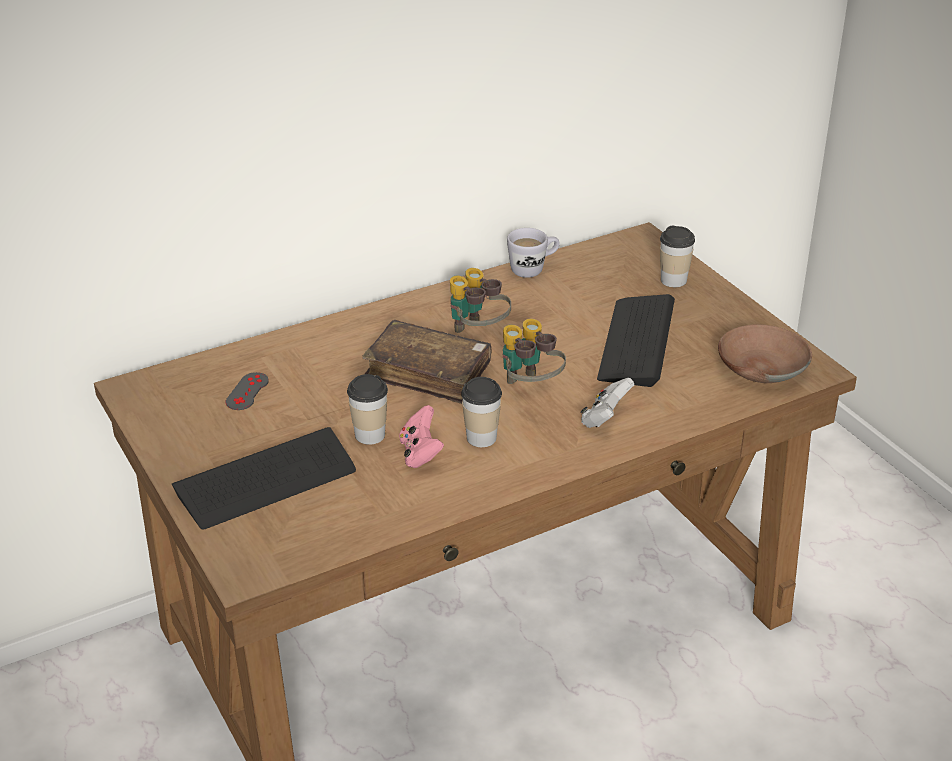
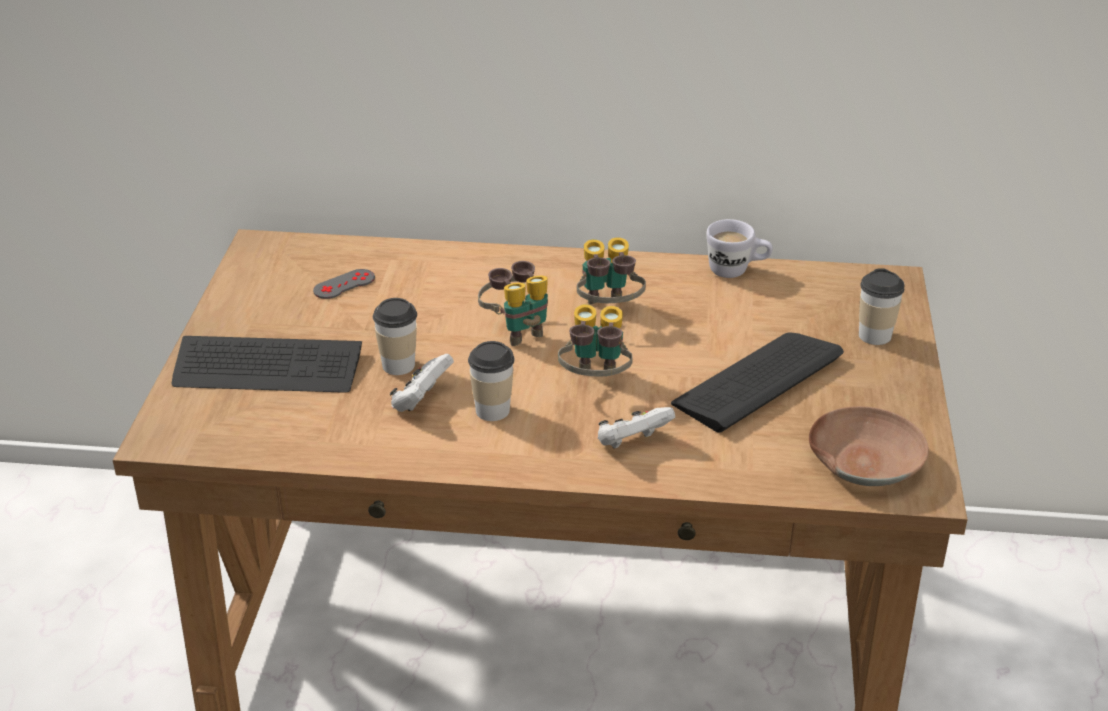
camera: 35 degrees right, 0 degrees up
(420, 453) = (421, 401): pink game controller -> white game controller
(428, 373) = (517, 330): brown book -> binoculars

